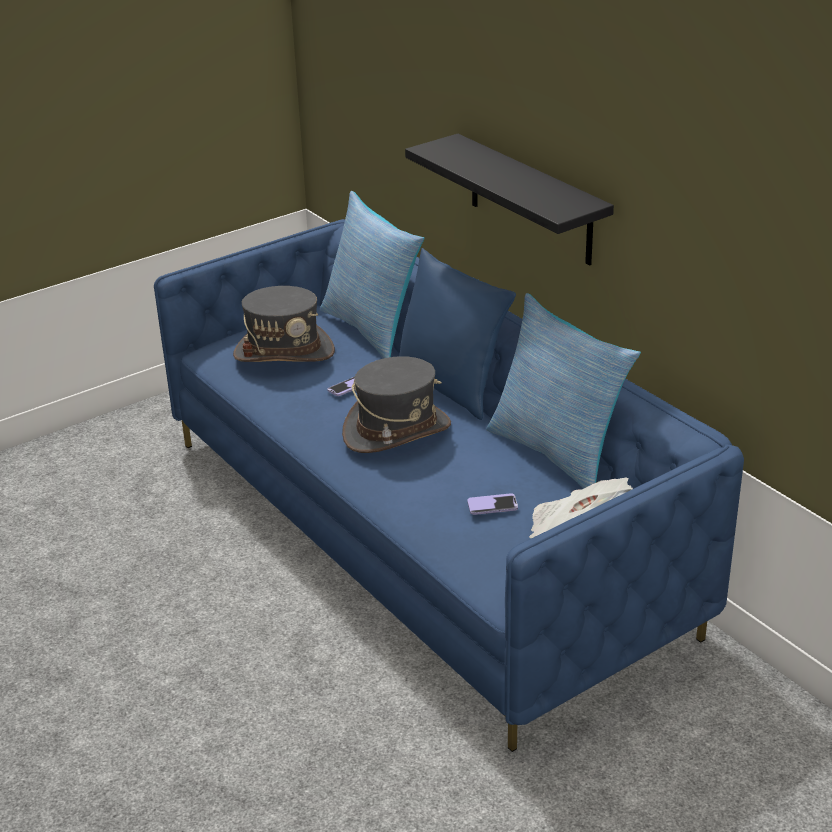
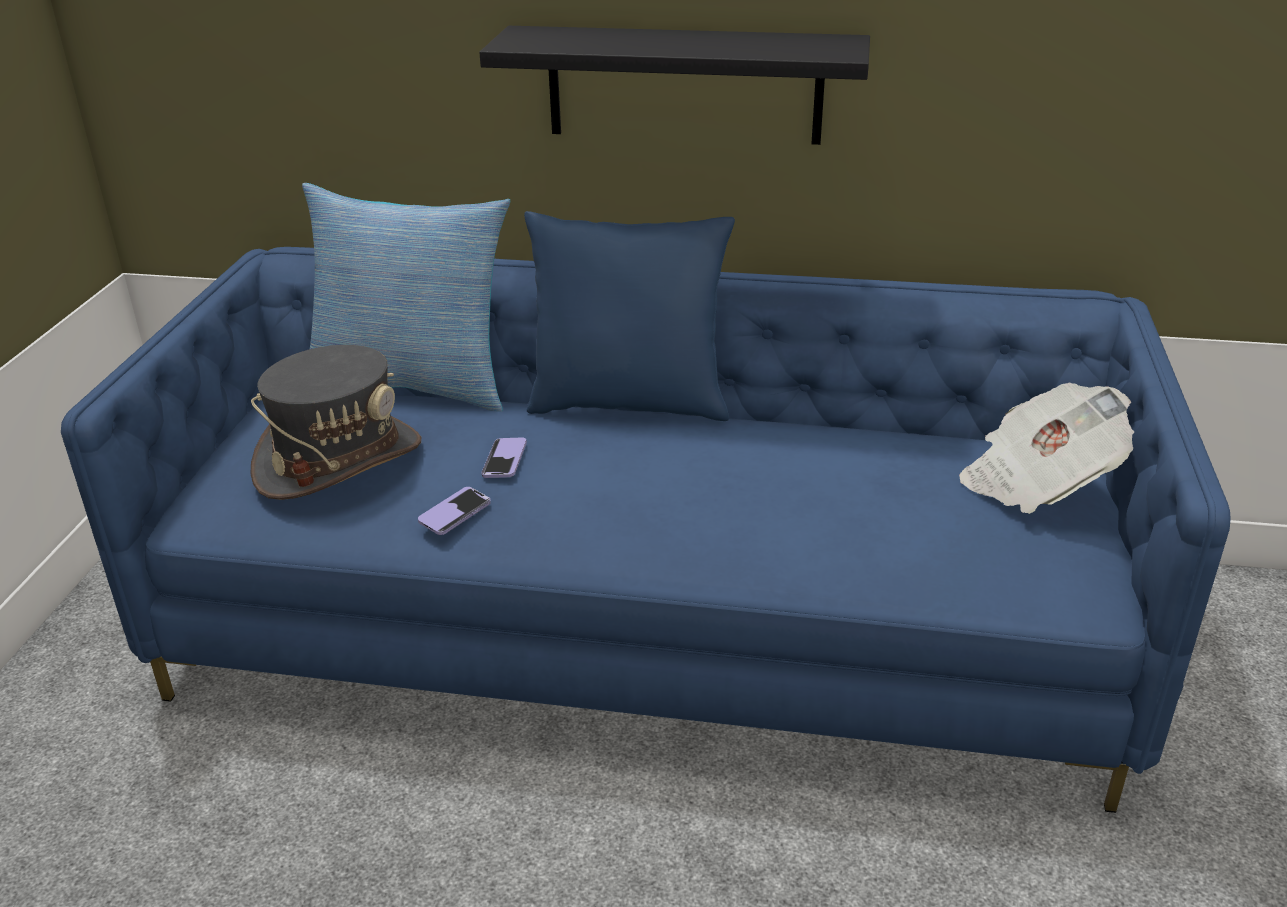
camera: 45 degrees left, 0 degrees up
(397, 431) = (659, 480): grey hat -> none
(492, 505) = (915, 504): phone -> phone (455, 513)
(558, 453) = (861, 415): pillow -> none

